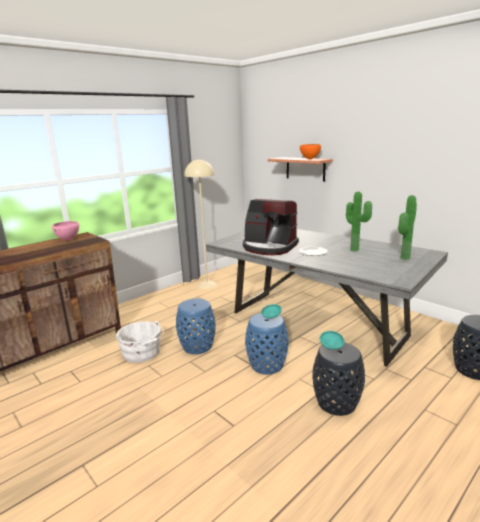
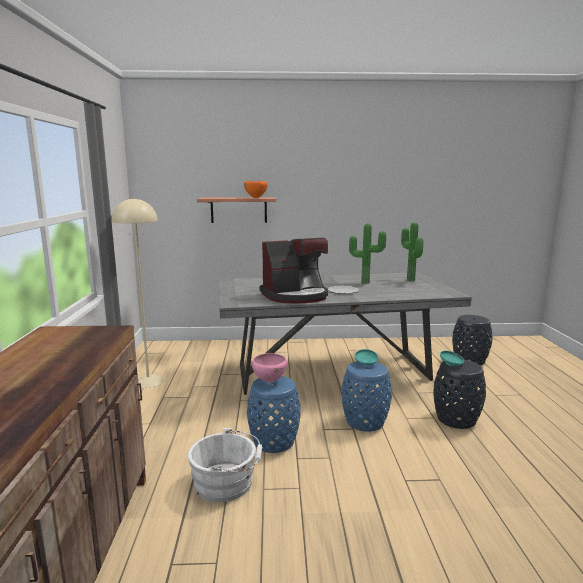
camera: 50 degrees left, 5 degrees down
(68, 240) = (49, 341): pink bowl -> pink bowl (269, 381)

